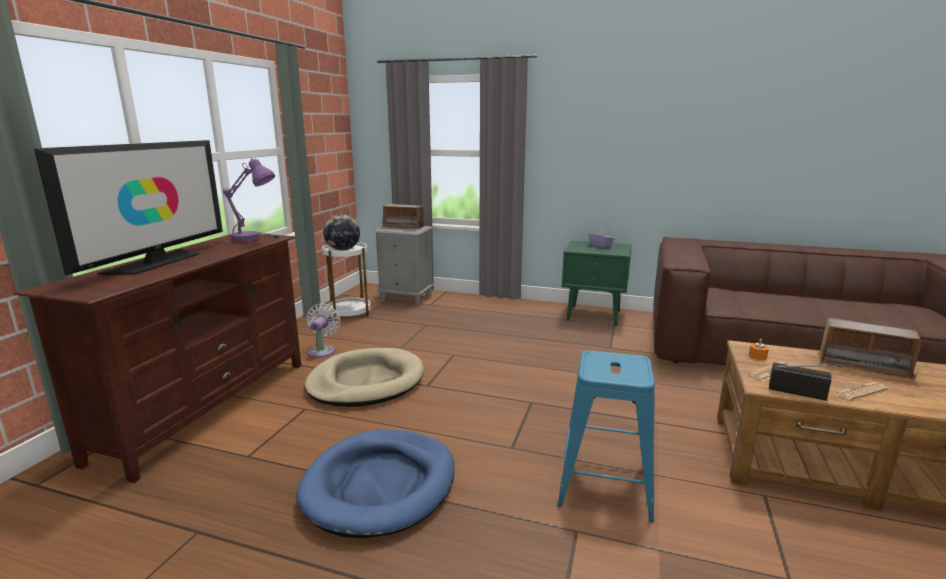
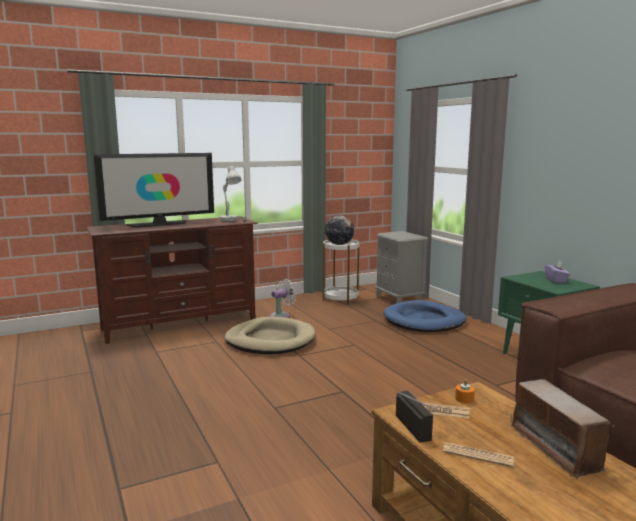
camera: 45 degrees right, 5 degrees down
(255, 238) = (234, 220): purple table lamp -> white table lamp
(380, 485) = (178, 390): blue dog bed -> blue dog bed (424, 321)
(404, 227) = (403, 234): radio -> none
(605, 484) = (284, 454): blue stool -> none

